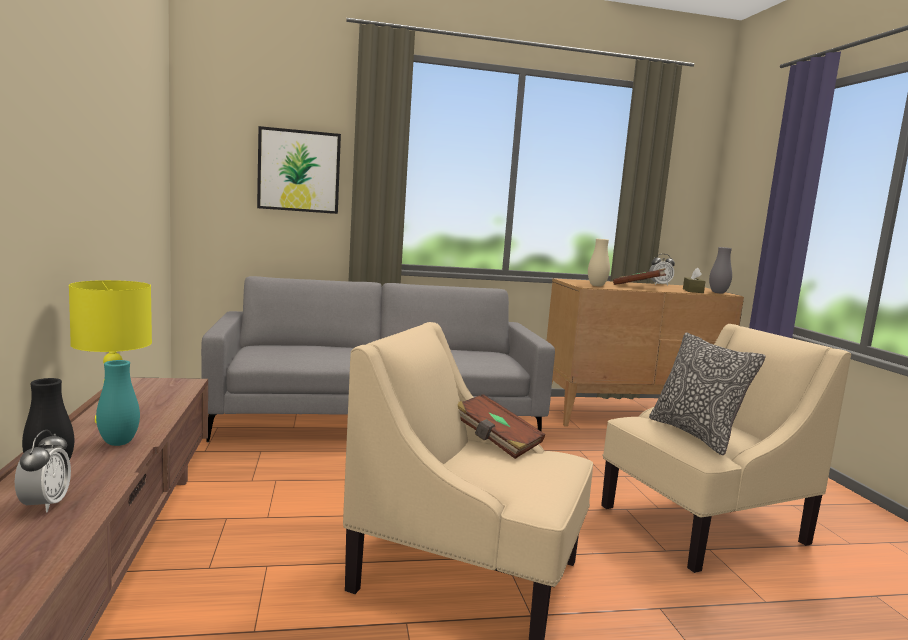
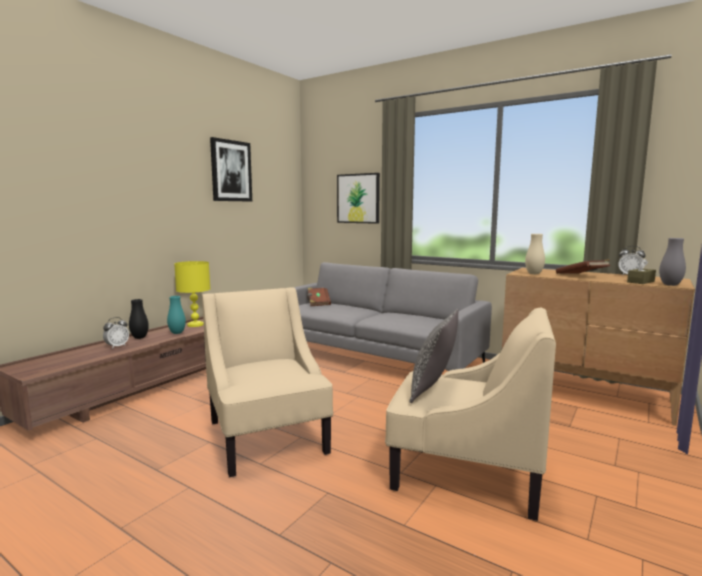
camera: 45 degrees right, 0 degrees up
(112, 89) = (231, 171): none -> picture
(496, 441) = (290, 361): brown book -> brown book (318, 303)

